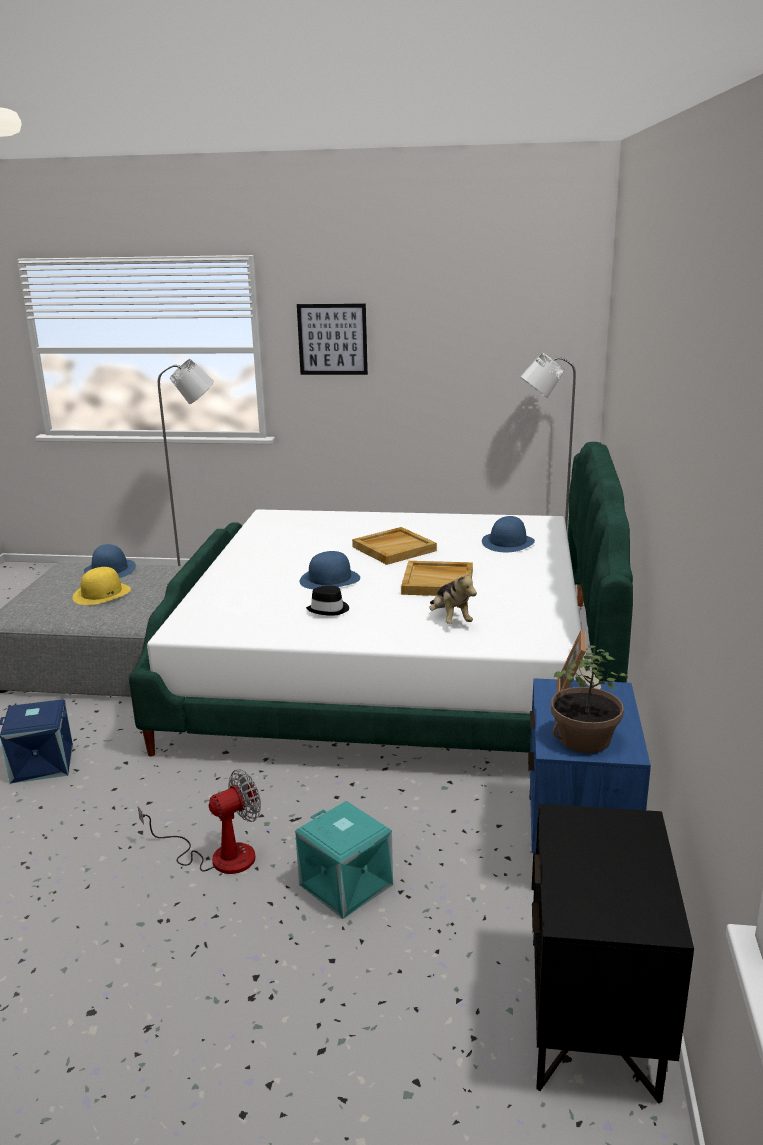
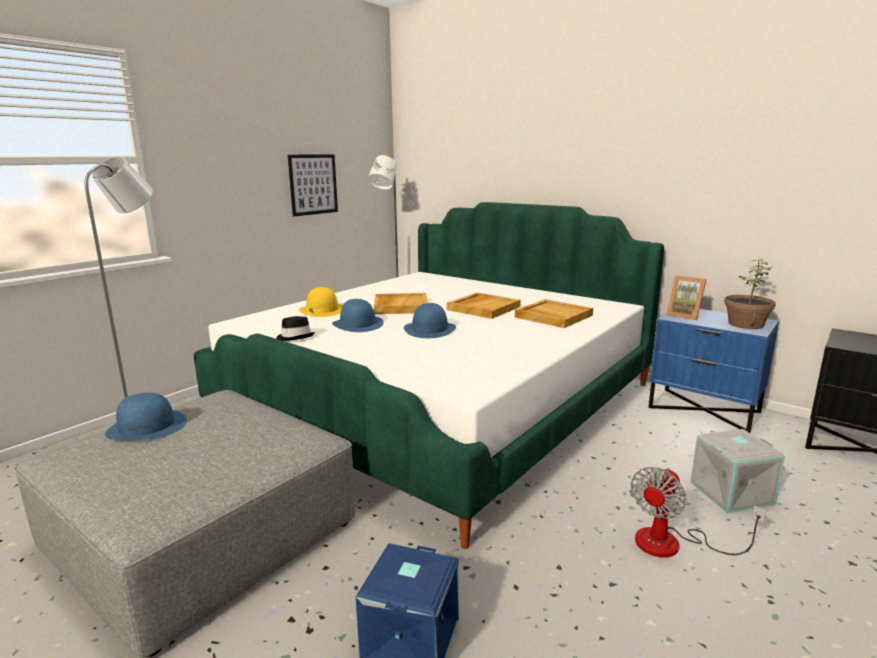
camera: 60 degrees left, 5 degrees down
(102, 593) = (212, 441): yellow hat -> yellow hat (322, 310)
(218, 856) = (673, 544): fan -> fan turned 135 degrees counterclockwise
(329, 609) = (491, 339): black hat -> black hat (295, 337)
(332, 339) = (216, 148): picture -> picture (313, 184)
(347, 884) = (730, 492): turquoise storage box -> grey storage box
(450, 619) = (553, 316): plush toy -> beige tray
(508, 542) = (442, 286): blue hat -> blue hat (358, 324)

